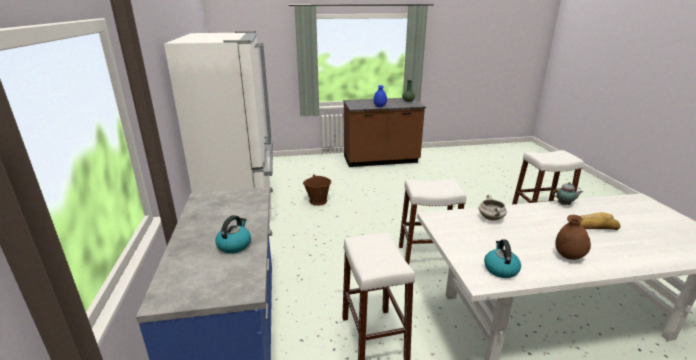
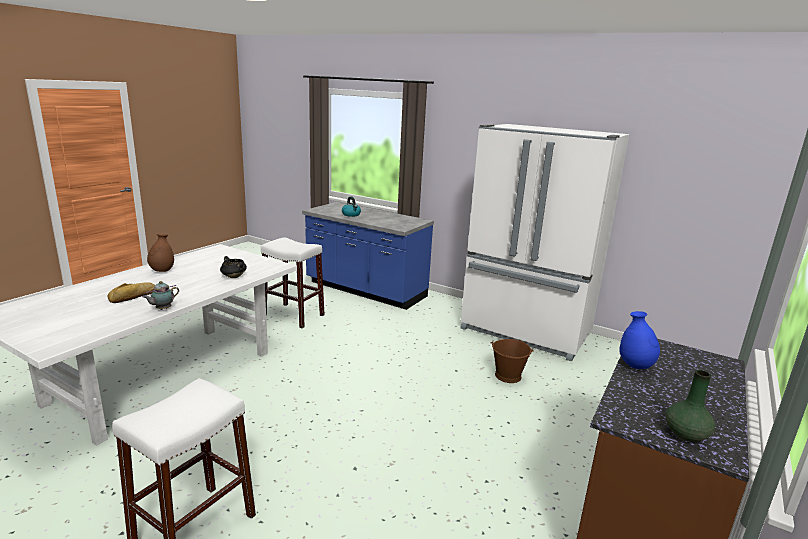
camera: 130 degrees right, 5 degrees down
(427, 256) = (313, 375): white stool -> none
(491, 218) = (233, 277): white cooking pot -> black cooking pot
(500, 269) = (210, 254): kettle -> none

